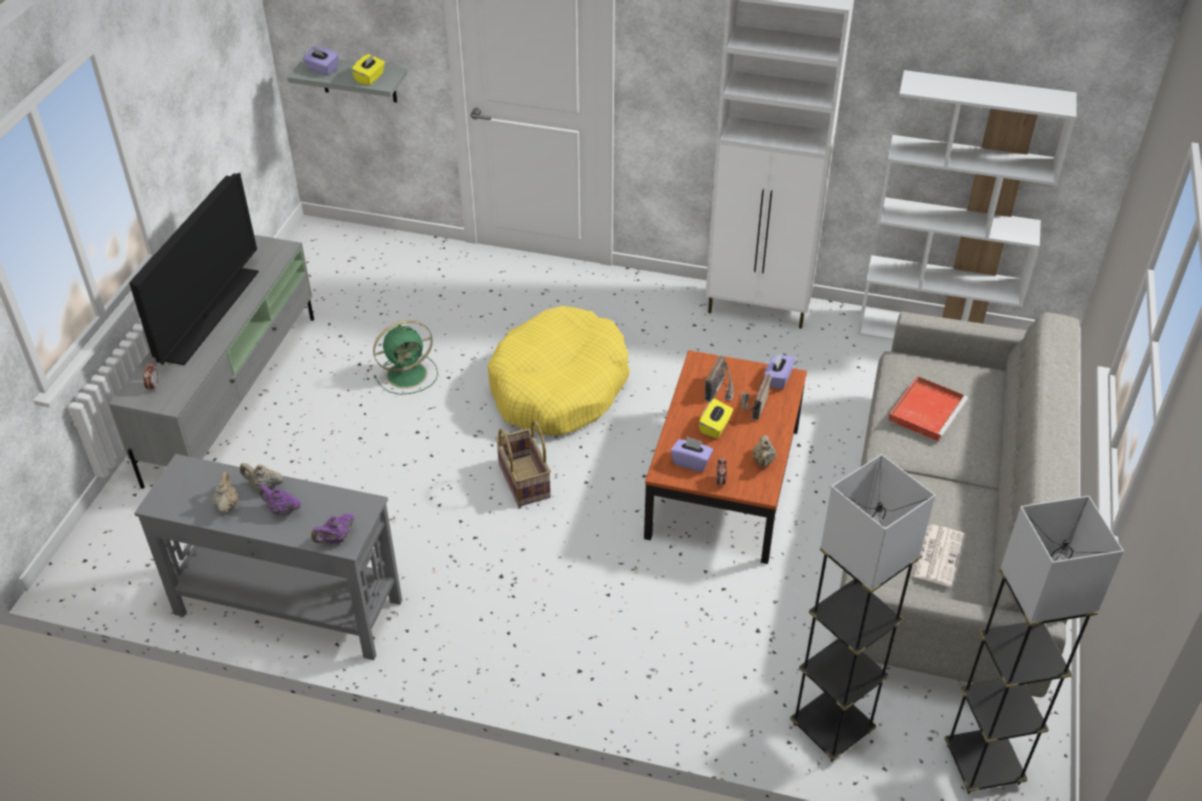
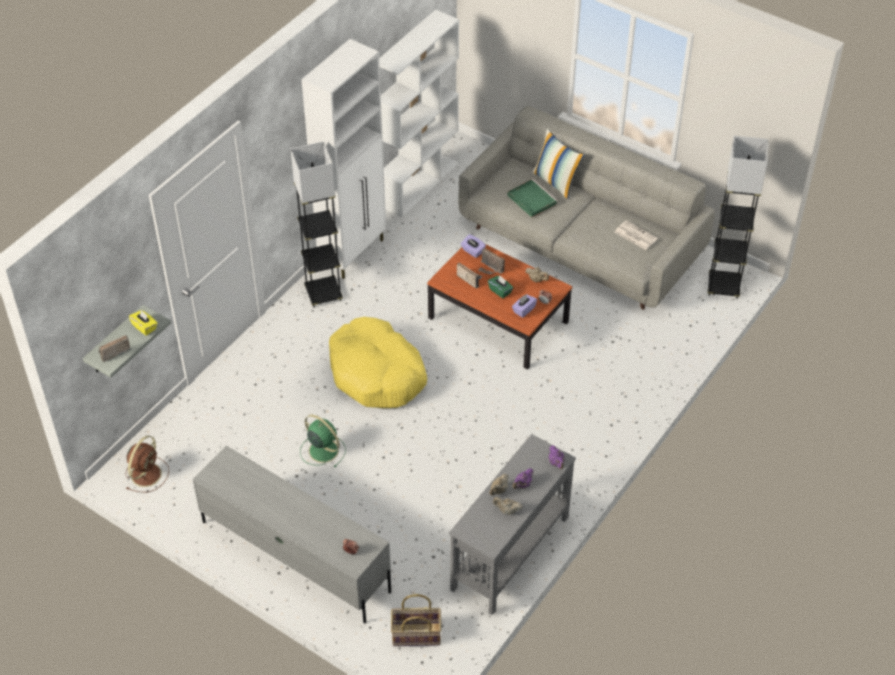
camera: 70 degrees left, 5 degrees up
(210, 314) = (285, 510): television -> none
(322, 70) = (113, 352): purple tissue box -> radio
(323, 250) = (147, 473): none -> brown fan
(408, 374) = (322, 450): green fan -> green fan turned 45 degrees counterclockwise
(523, 480) = (454, 413): basket -> basket (416, 635)
(715, 427) = (500, 291): yellow tissue box -> green tissue box
(831, 728) = (684, 334): grey floor lamp -> grey floor lamp (323, 294)
(926, 410) = (531, 199): red tray -> green tray
(990, 430) = (556, 182): none -> pillow

